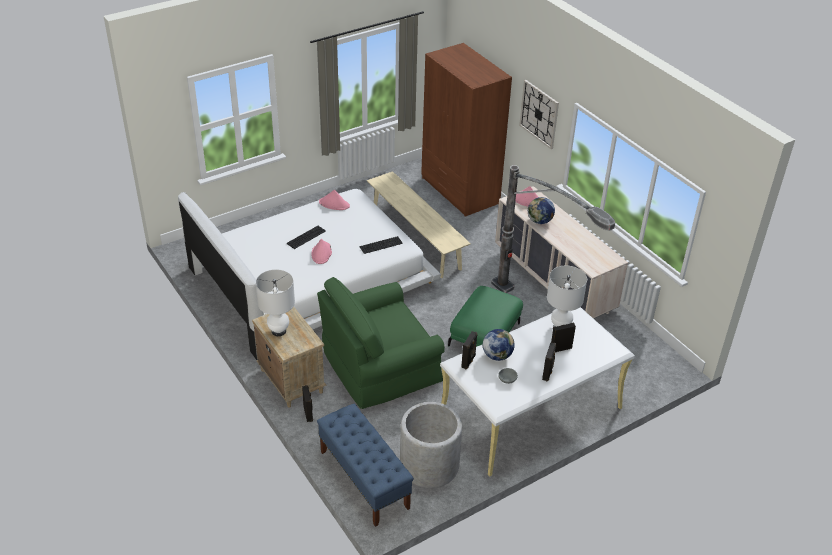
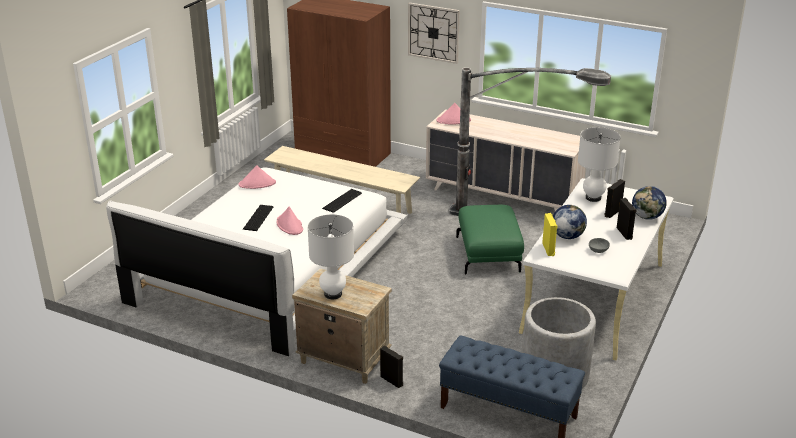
camera: 30 degrees left, 10 degrees down
(380, 366) = (419, 313): green armchair -> none
(469, 361) = (549, 249): black speaker -> yellow speaker
(539, 221) = (482, 131): globe -> globe (647, 217)

